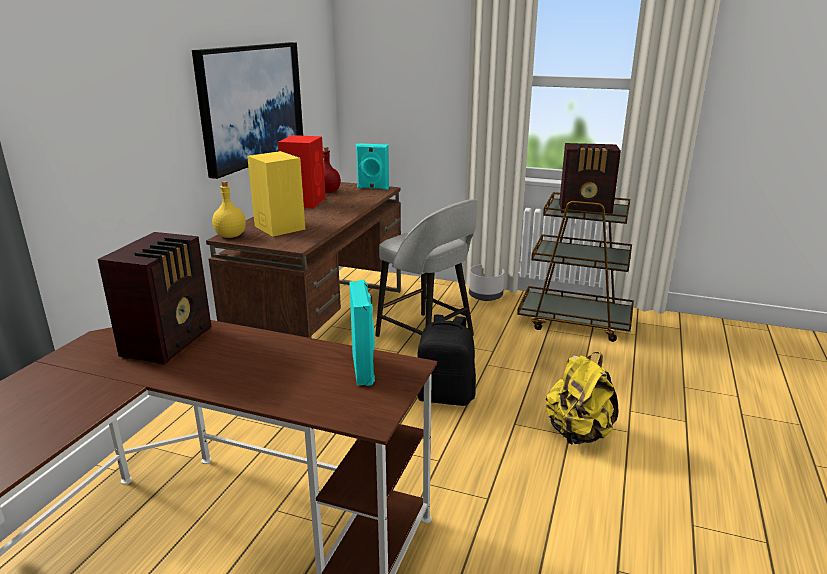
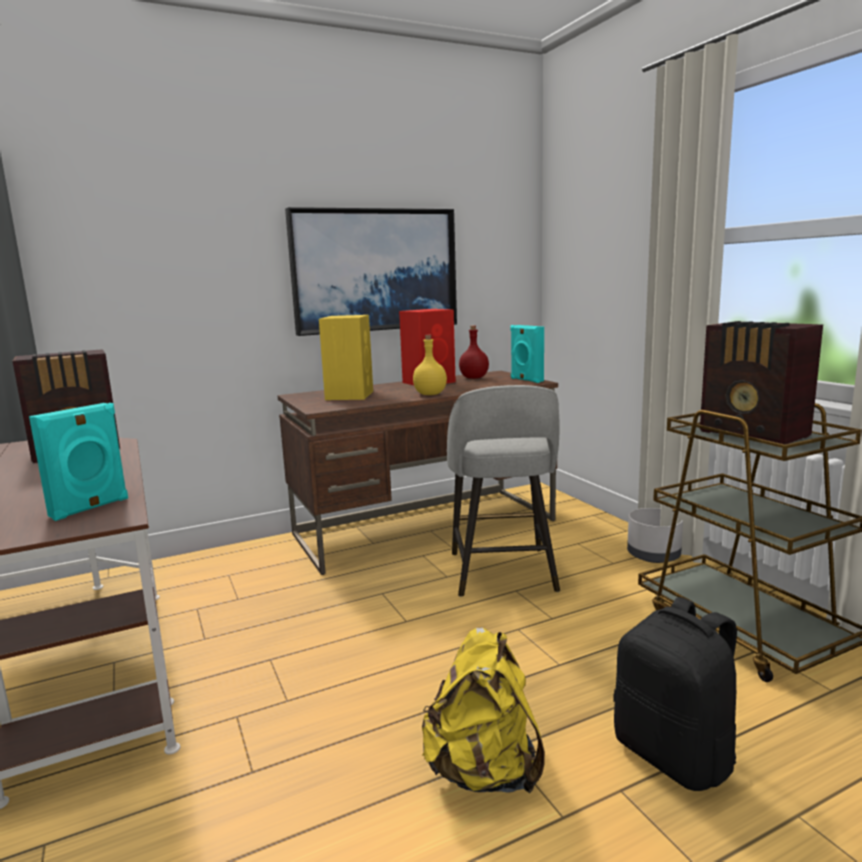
camera: 45 degrees right, 10 degrees down
(230, 236) = (299, 395): yellow bottle -> yellow bottle (430, 394)
(445, 396) = (412, 640): black backpack -> black backpack (675, 755)

